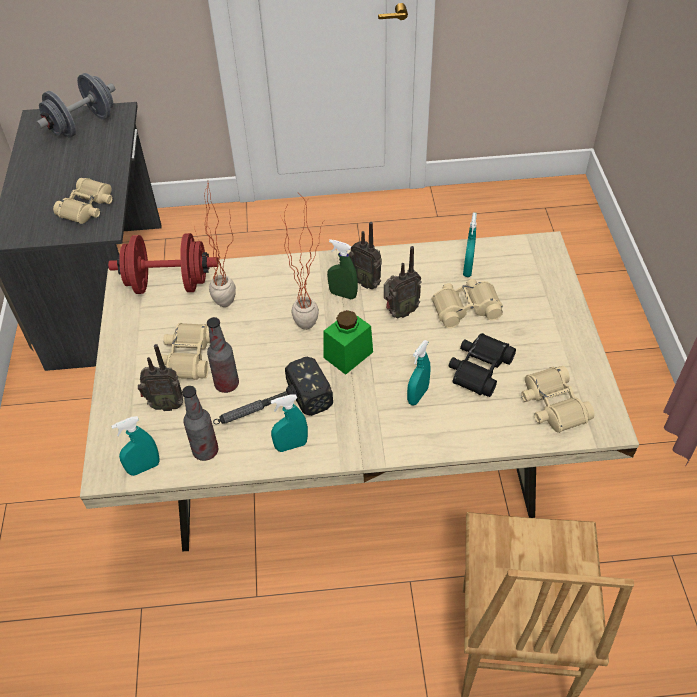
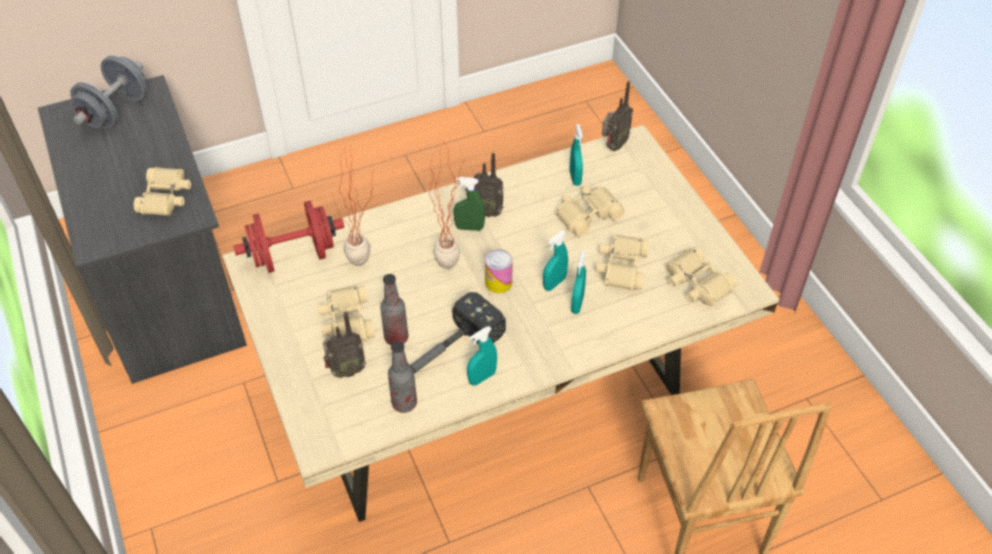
camera: 20 degrees left, 0 degrees up
(144, 468) = (352, 433): turquoise spray bottle -> turquoise spray bottle (554, 283)
(348, 355) = (498, 282): green jar -> can
(399, 312) = (529, 232): radio -> radio (613, 146)
(479, 369) = (621, 267): black binoculars -> beige binoculars

